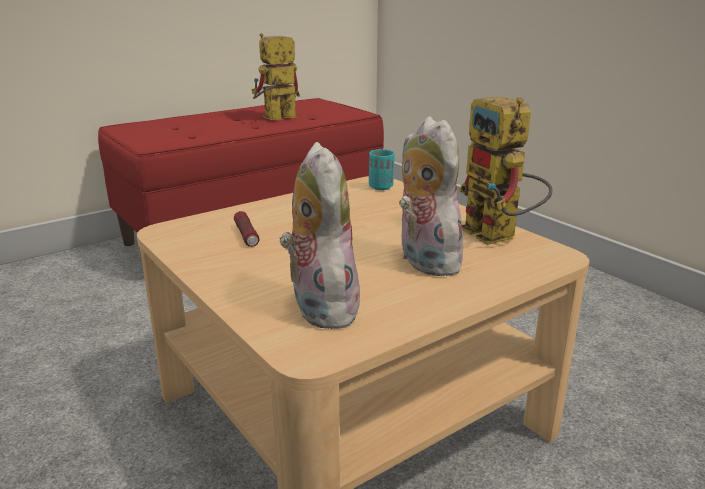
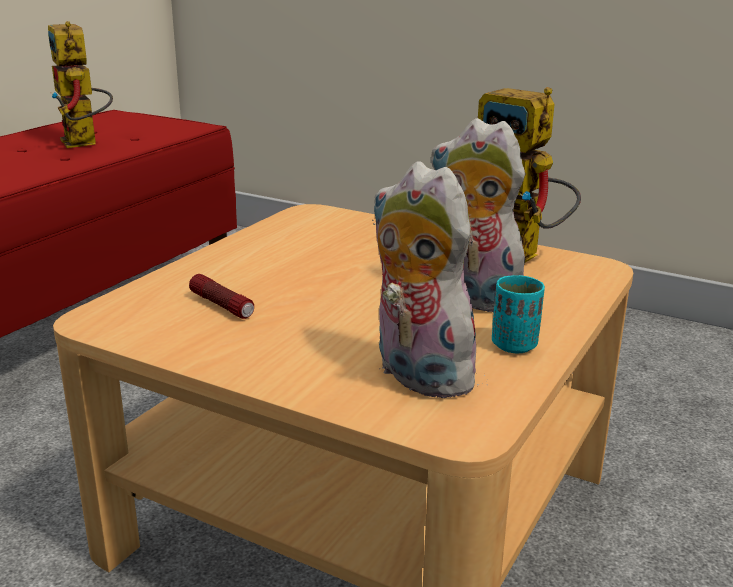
camera: 25 degrees left, 0 degrees up
(274, 119) = (85, 144): toy robot -> toy robot turned 60 degrees counterclockwise
(381, 187) = (324, 218): turquoise cup -> turquoise cup (514, 345)

